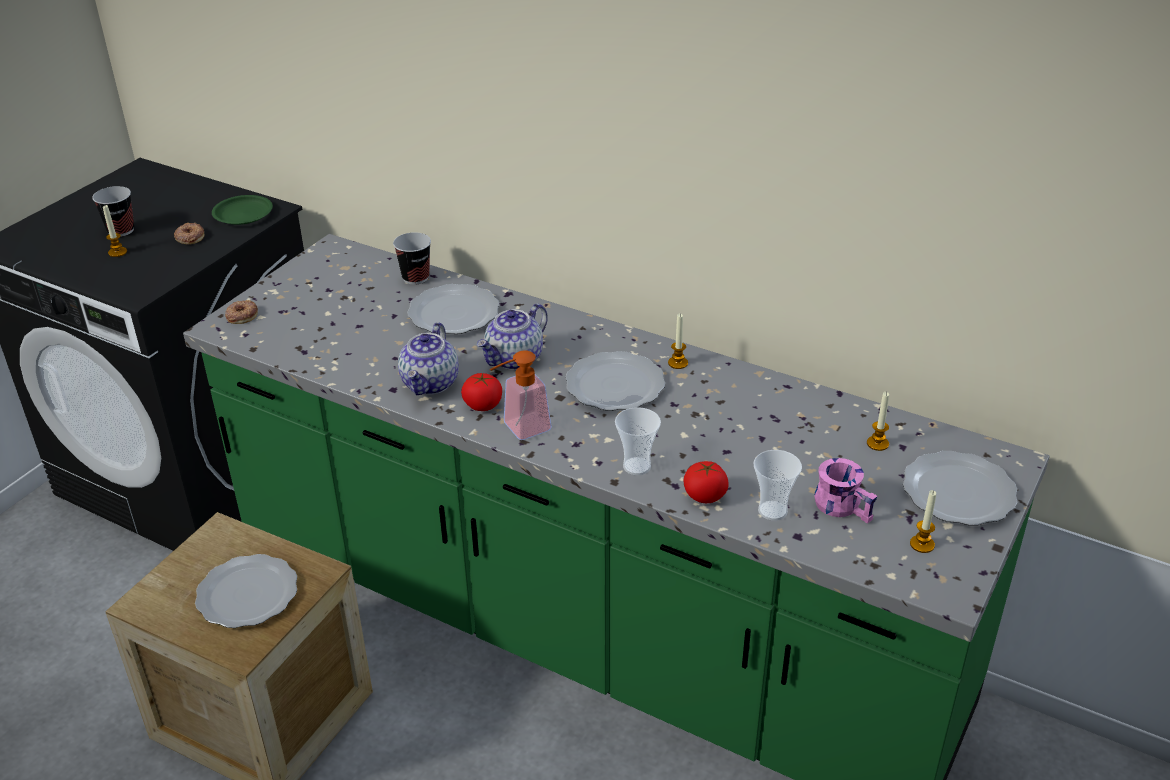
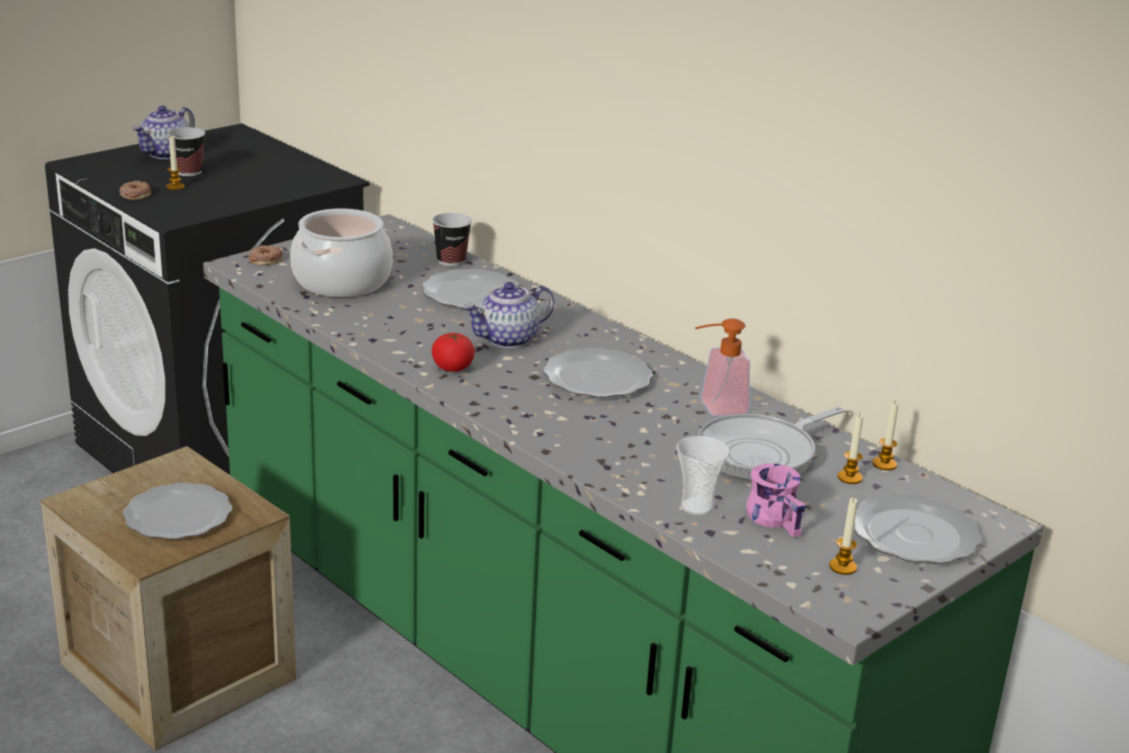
camera: 15 degrees right, 10 degrees down
(190, 237) = (248, 187): donut -> donut (135, 194)
(243, 214) = (310, 178): green plate -> none
(328, 325) = (342, 281): none -> cooking pot
(431, 383) = (412, 342): teapot -> teapot (166, 154)
(520, 429) = (477, 393): soap dispenser -> soap dispenser (715, 408)
(637, 466) = (577, 444): cup -> none
(678, 363) = (675, 373): candle -> candle (884, 464)
(704, 496) = (632, 480): tomato -> none
(794, 436) = (761, 453): none -> frying pan

